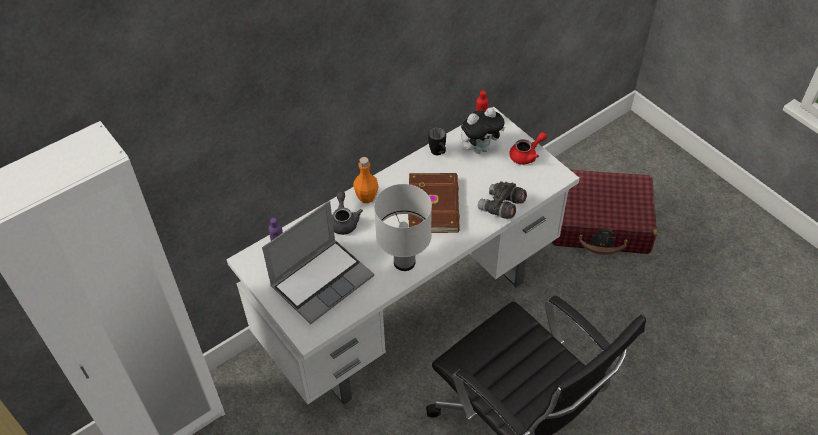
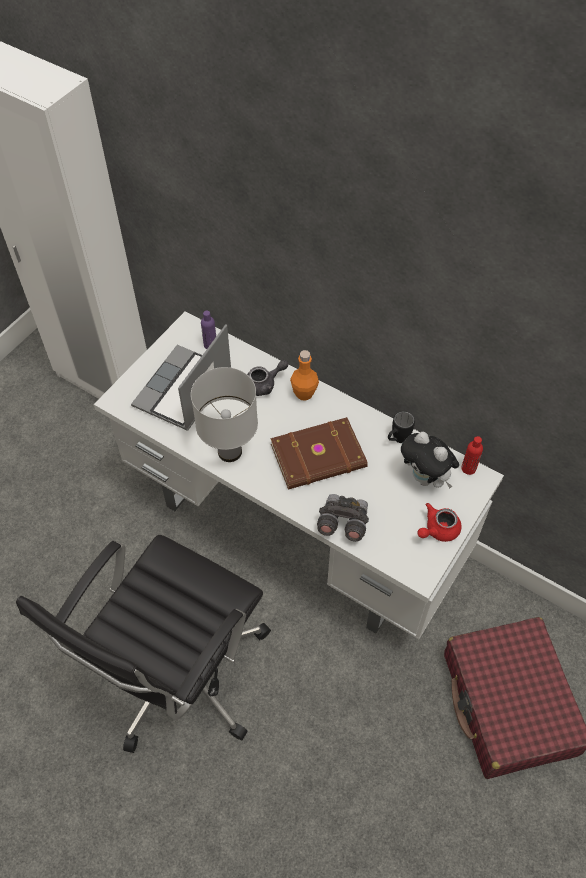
camera: 70 degrees right, 5 degrees up
(322, 280) = (183, 390): laptop -> laptop turned 90 degrees clockwise
(526, 155) = (437, 530): red teapot -> red teapot turned 105 degrees clockwise

